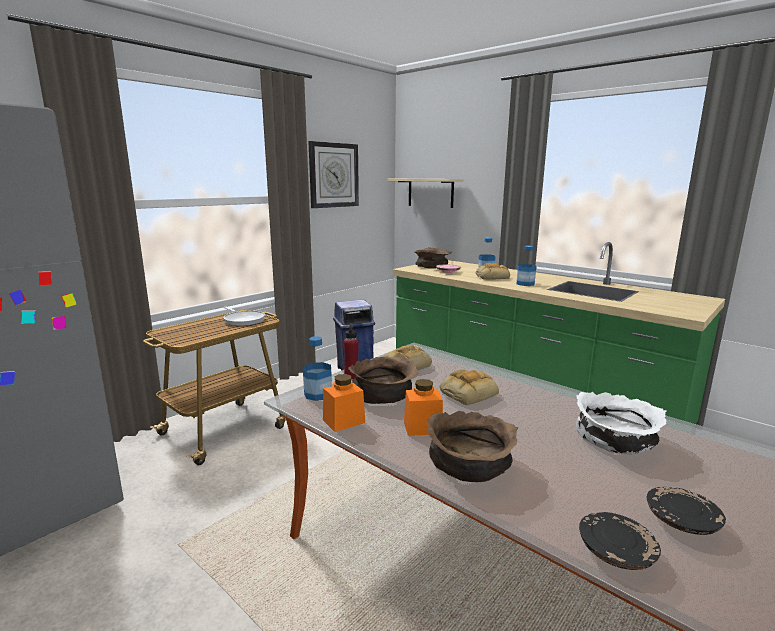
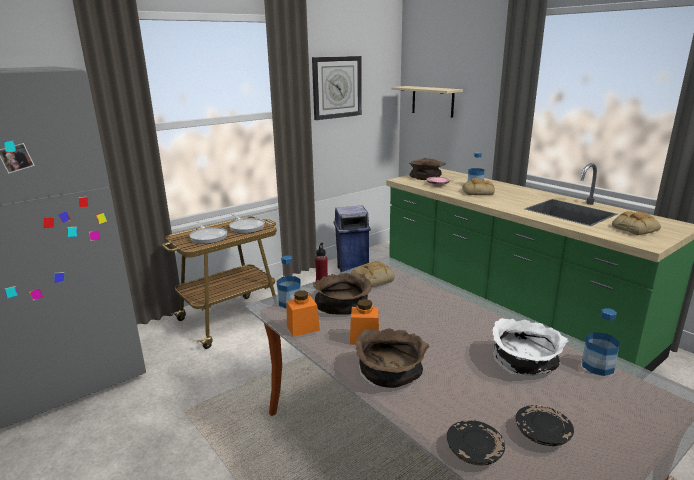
camera: 10 degrees right, 5 degrees up
(199, 331) = (208, 237): none -> frying pan
(468, 393) = (416, 309): bread -> bread (634, 228)
(525, 284) = (506, 201): bottle -> bottle (597, 366)

